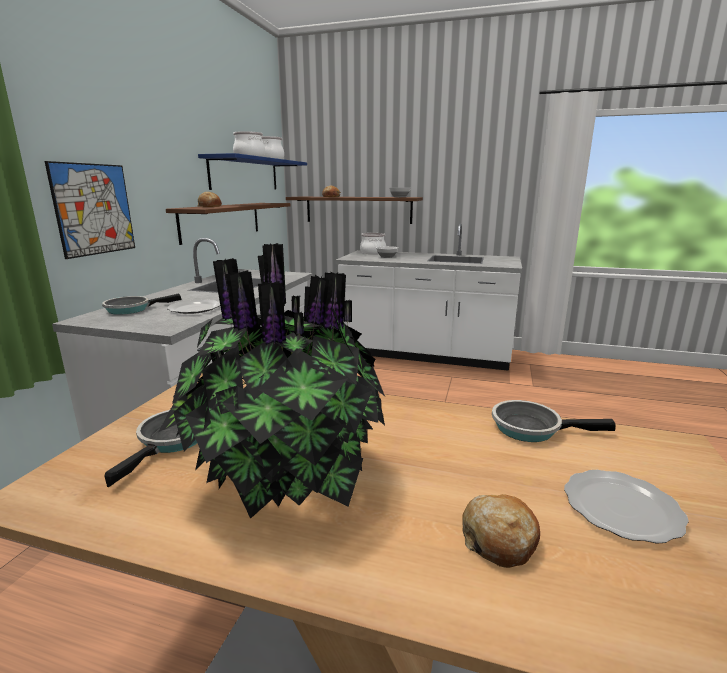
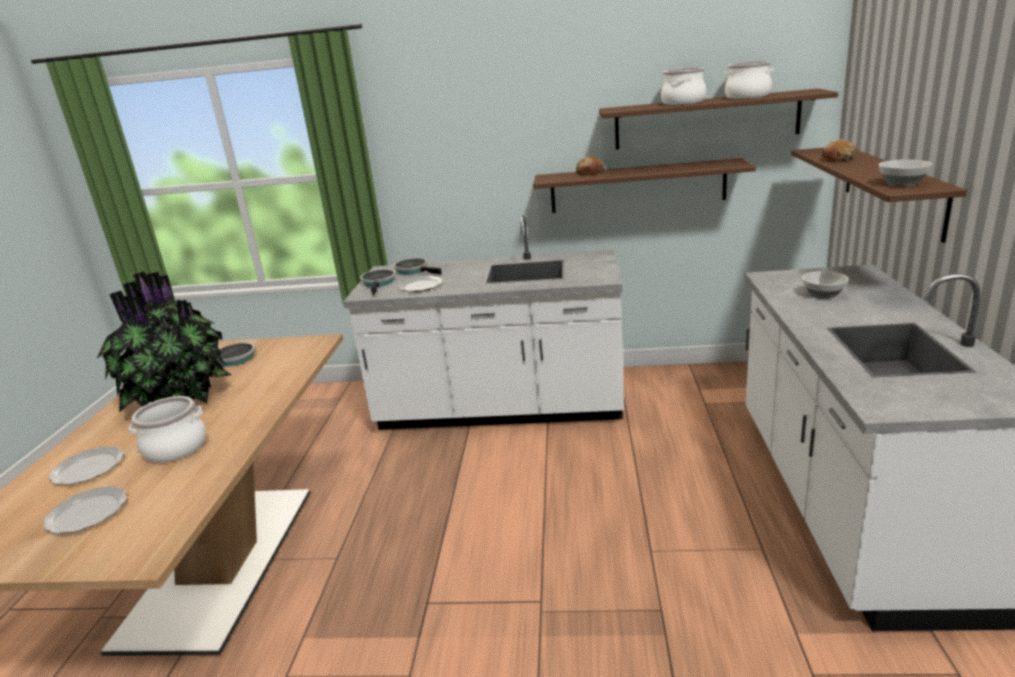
camera: 80 degrees right, 5 degrees up
(94, 209) = (447, 179): picture -> none
(245, 174) = (706, 120): blue shelf -> brown shelf
(372, 252) = (857, 278): cooking pot -> cooking pot (176, 448)
(499, 539) = (89, 467): bread -> plate
(531, 428) = (205, 477): frying pan -> frying pan (379, 283)

